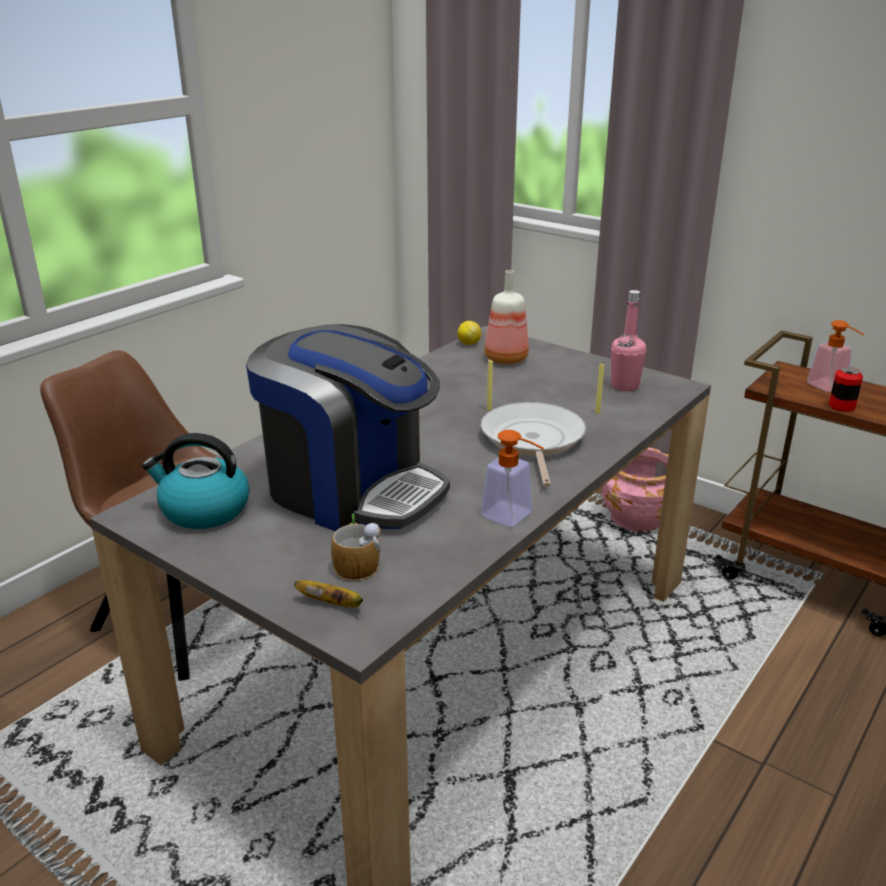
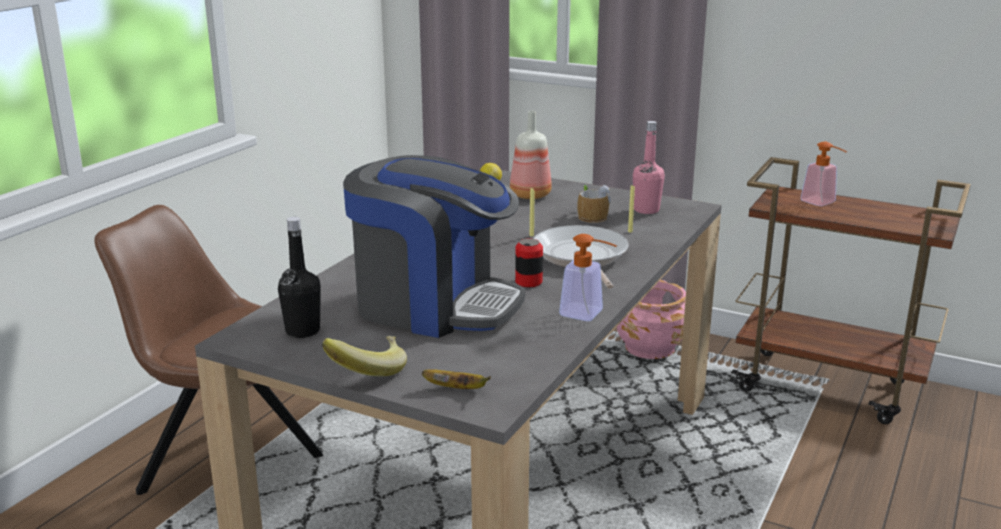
camera: 10 degrees left, 5 degrees down
(203, 510) = (303, 331): kettle -> black bottle
(247, 569) = (367, 370): none -> banana
(357, 562) = (464, 358): mug -> mug (591, 216)
(841, 406) = (835, 216): can -> can (528, 282)

